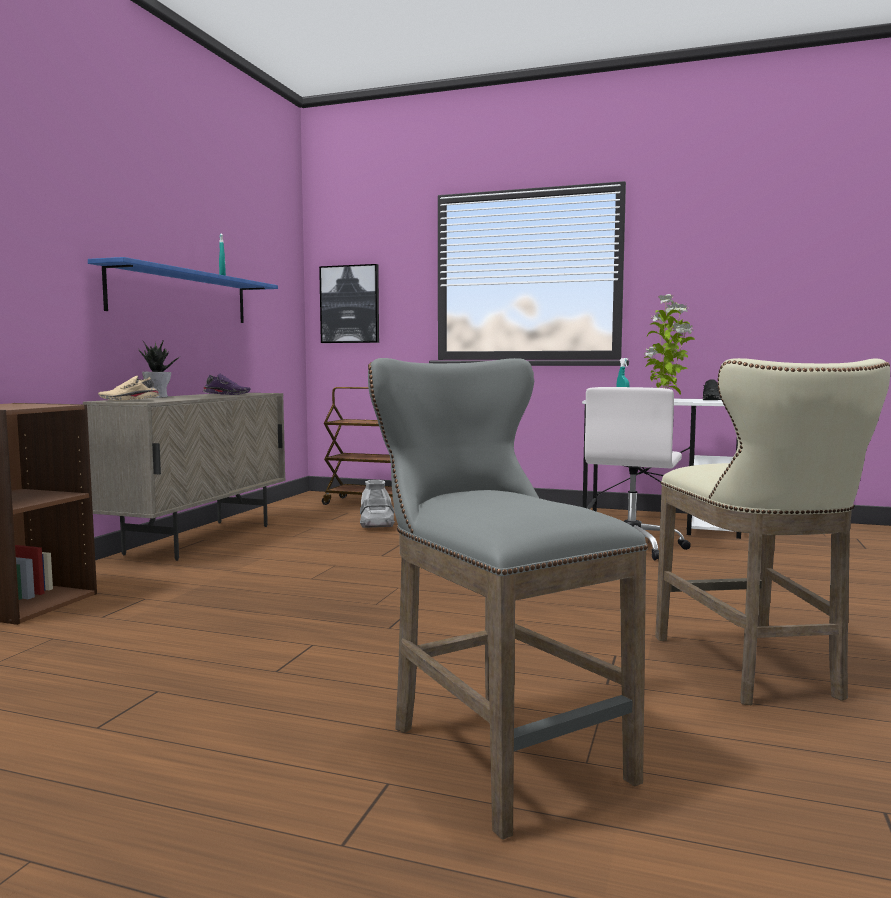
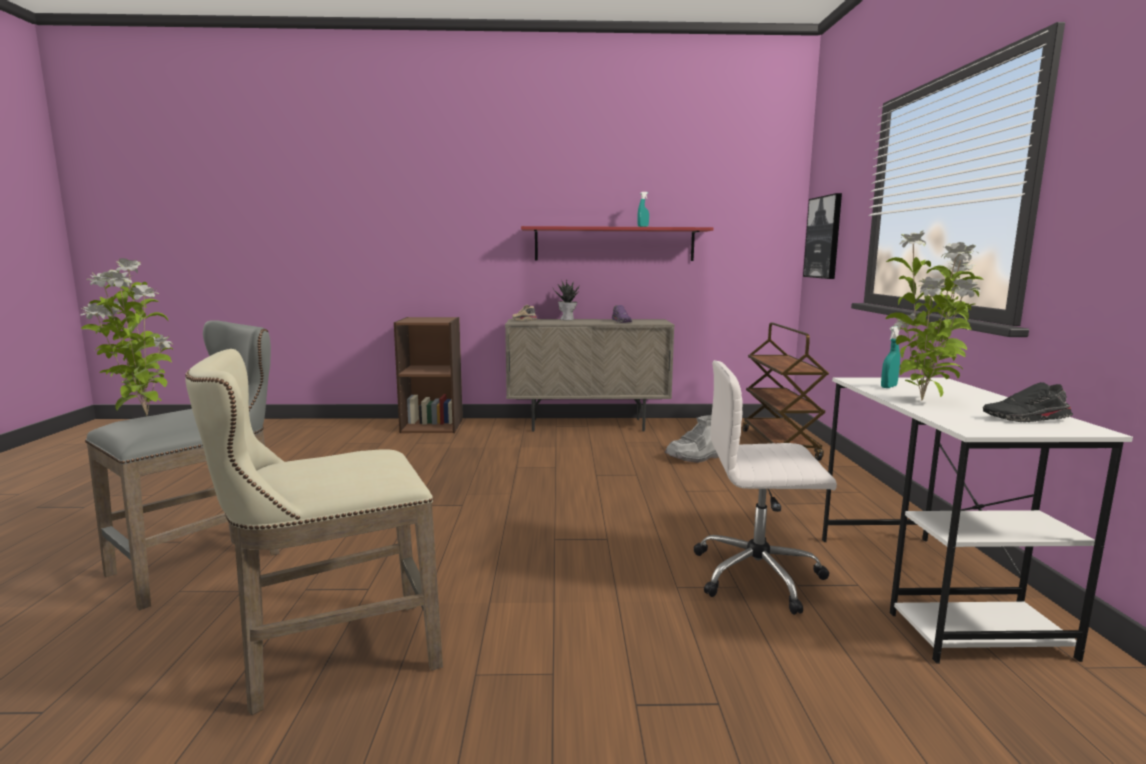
camera: 70 degrees right, 5 degrees up
(181, 296) = (614, 244): blue shelf -> red shelf
(501, 510) = (143, 415): none -> potted plant

